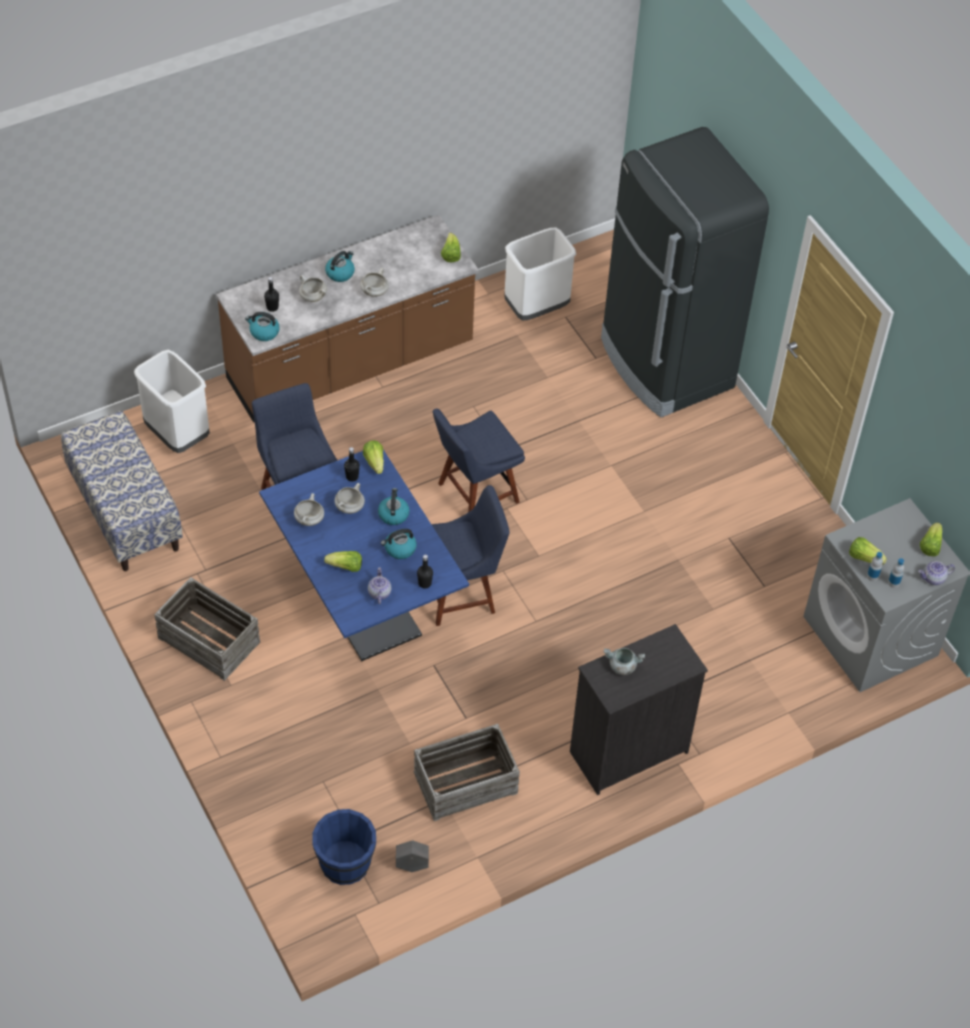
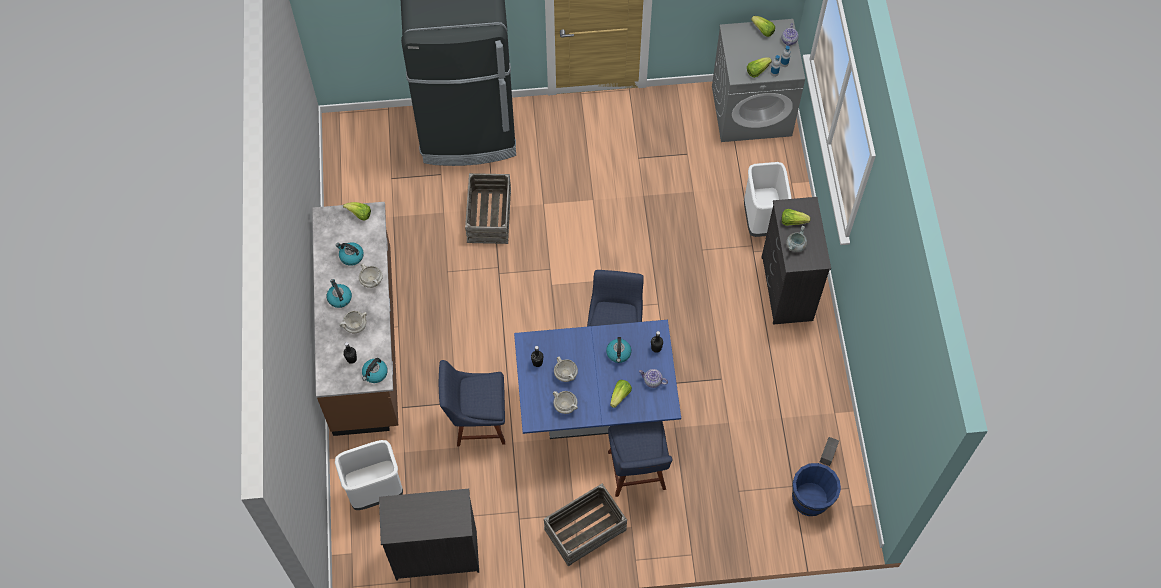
camera: 65 degrees left, 10 degrees up
(124, 512) = (435, 554): bench -> black dresser
(374, 462) = (530, 342): lettuce -> lettuce (793, 221)
(393, 514) = (585, 346): kettle -> kettle (351, 256)
(465, 784) = (774, 399): crate -> crate (489, 216)
(474, 494) = (530, 301): blue chair -> blue chair (637, 474)
(536, 308) = (373, 194): white trash can -> white trash can (762, 220)

